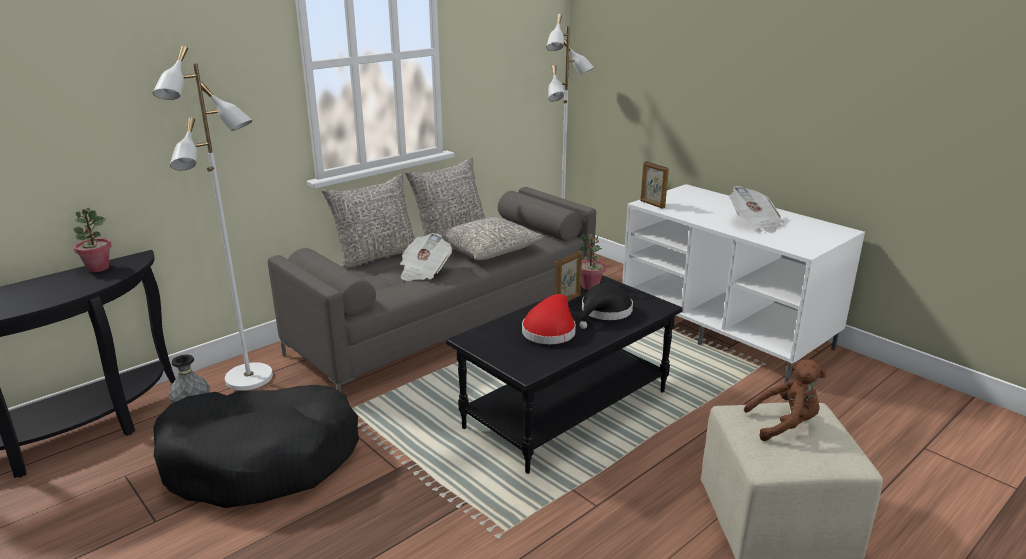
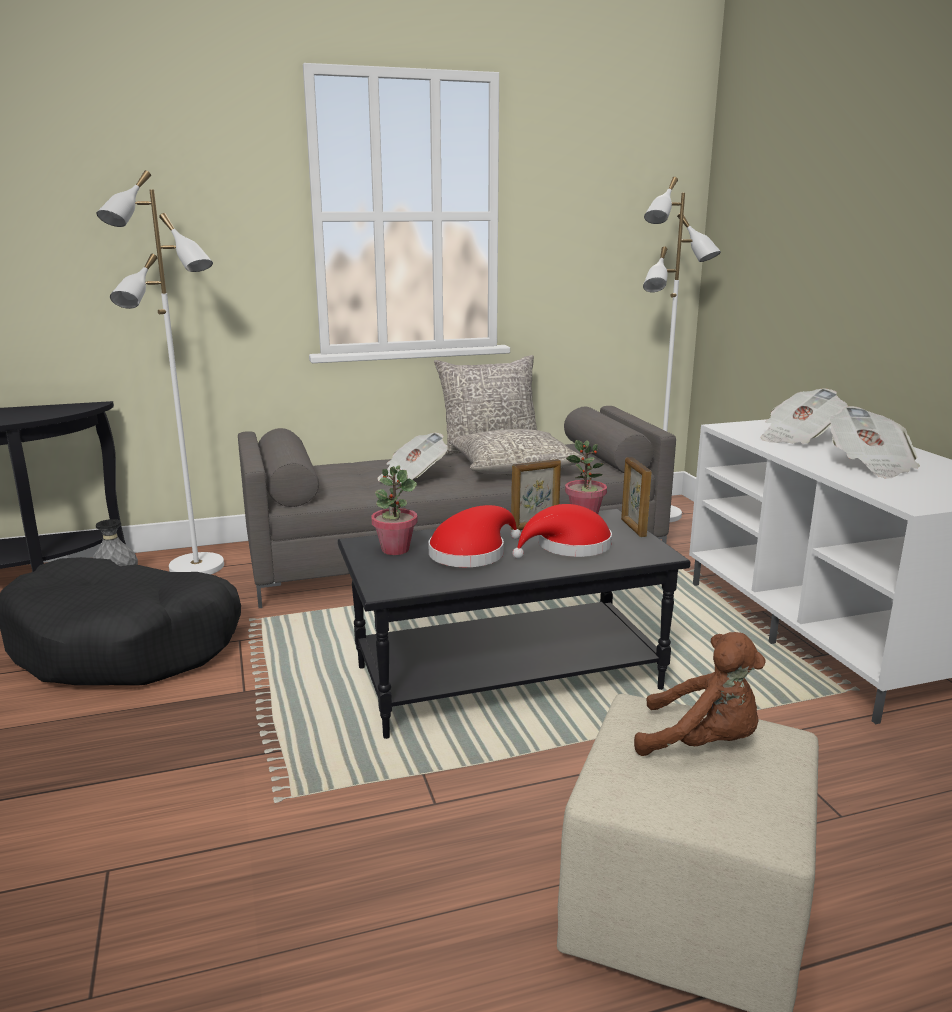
camera: 25 degrees right, 5 degrees down
(98, 268) = (45, 408): potted plant -> potted plant (395, 549)
(376, 256) = (380, 456): grey pillow -> none
(604, 312) = (568, 547): black hat -> red hat
(652, 204) = (735, 429): picture frame -> picture frame (633, 528)
(695, 207) = (798, 438): none -> newspaper

